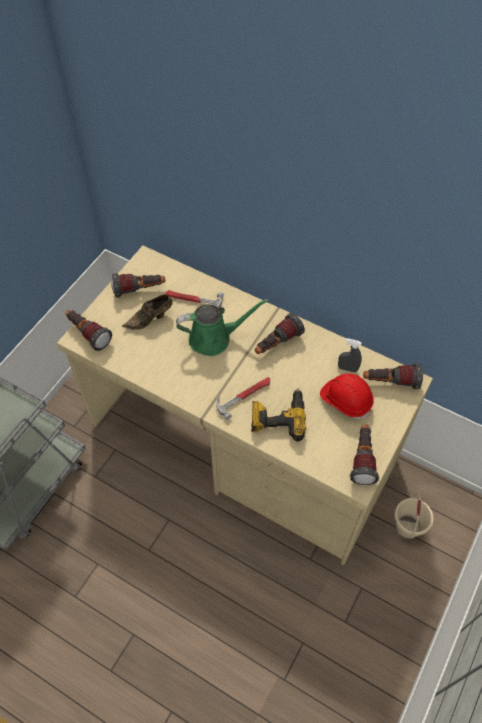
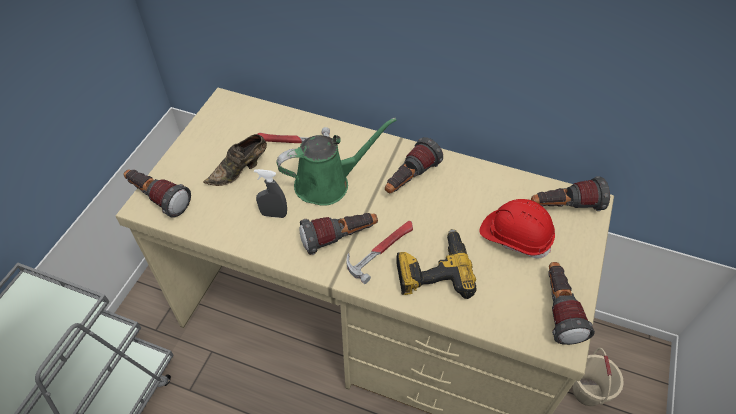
camera: 10 degrees left, 5 degrees down
(139, 290) = (221, 138): flashlight -> flashlight (340, 238)
(347, 368) = (506, 198): grey spray bottle -> grey spray bottle (274, 214)

